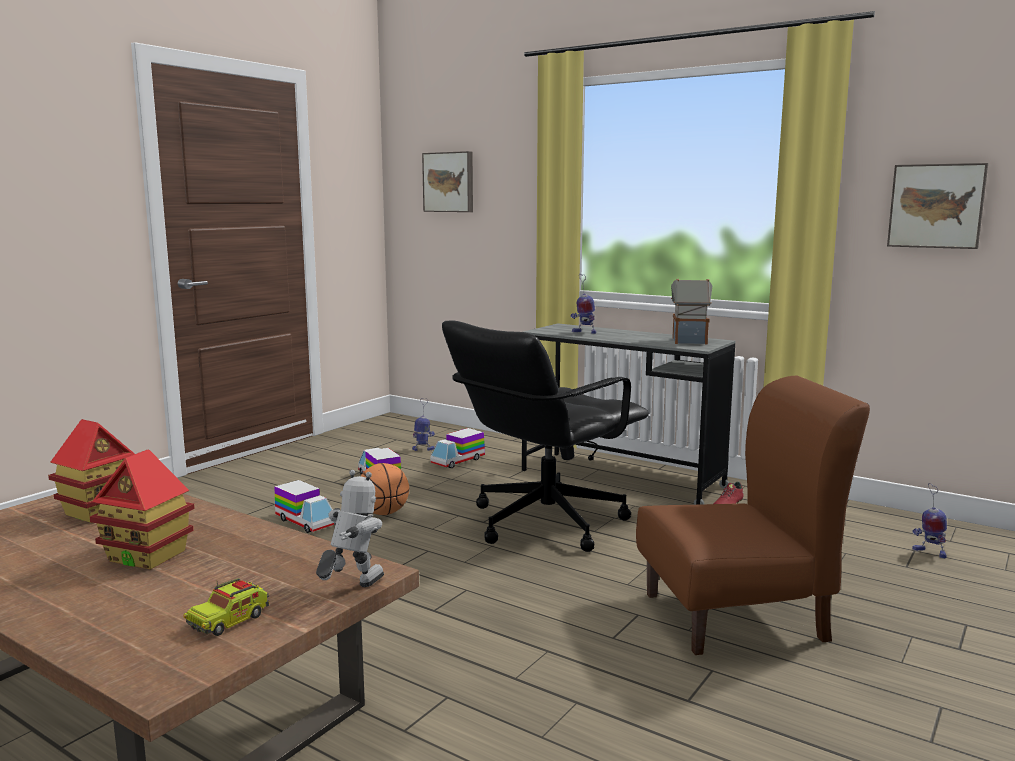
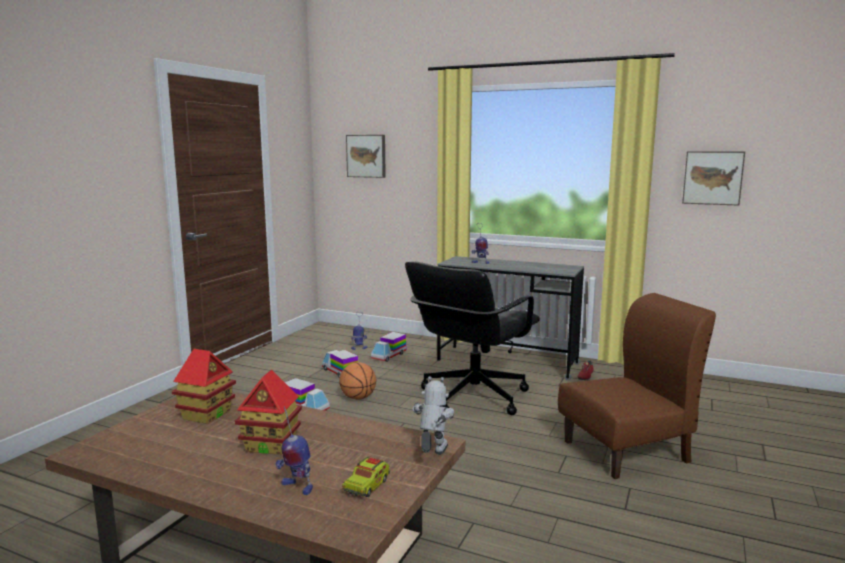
camera: 10 degrees left, 0 degrees up
(688, 341) = (555, 267): toy house -> none
(929, 552) = (721, 399): toy robot -> toy robot (296, 487)

